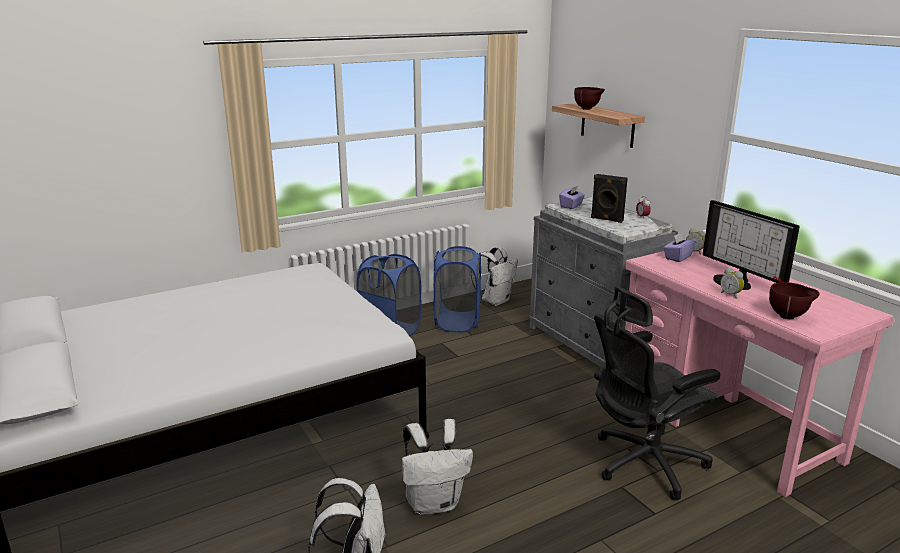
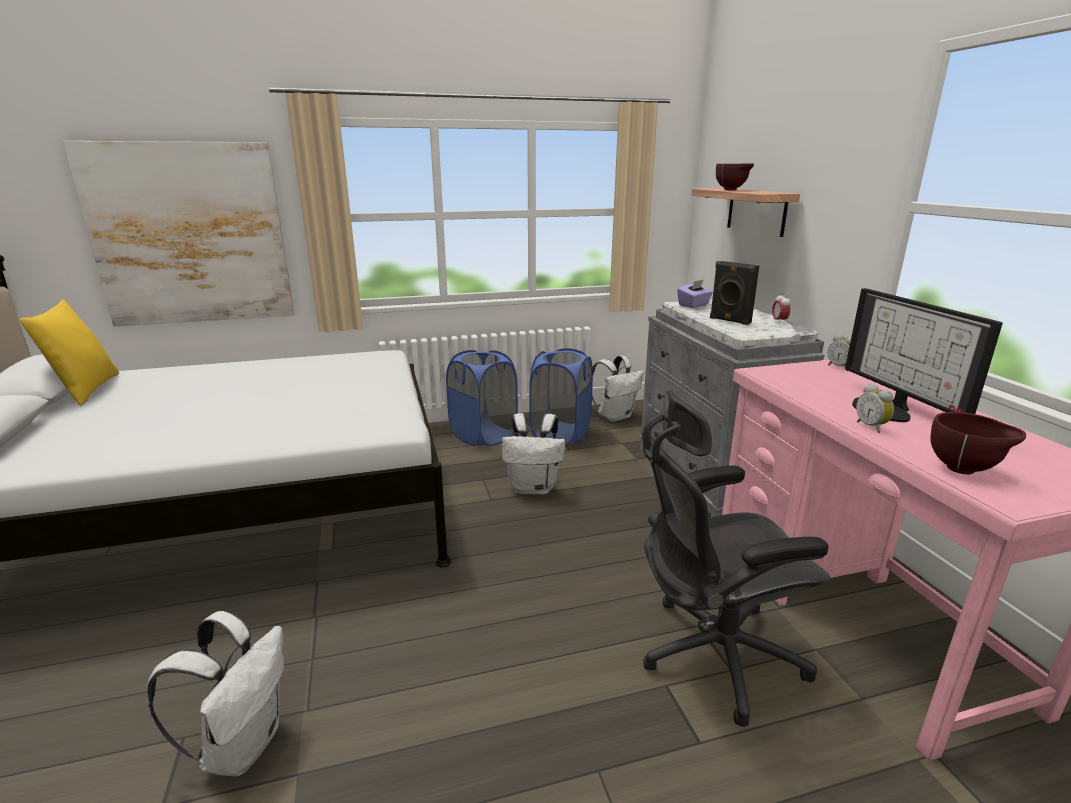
camera: 15 degrees right, 0 degrees up
(66, 331) = (86, 390): none -> yellow pillow
(122, 174) = (190, 235): none -> picture
(434, 503) = (403, 657): white backpack -> white backpack (533, 488)
(677, 257) = (811, 371): purple tissue box -> none

